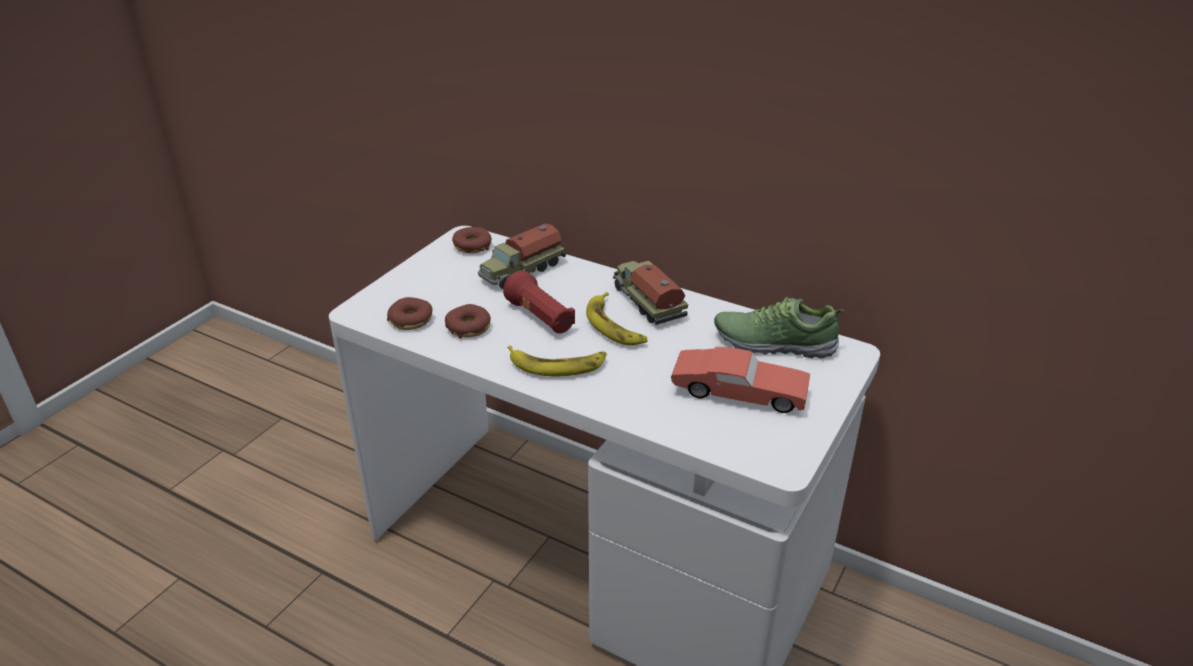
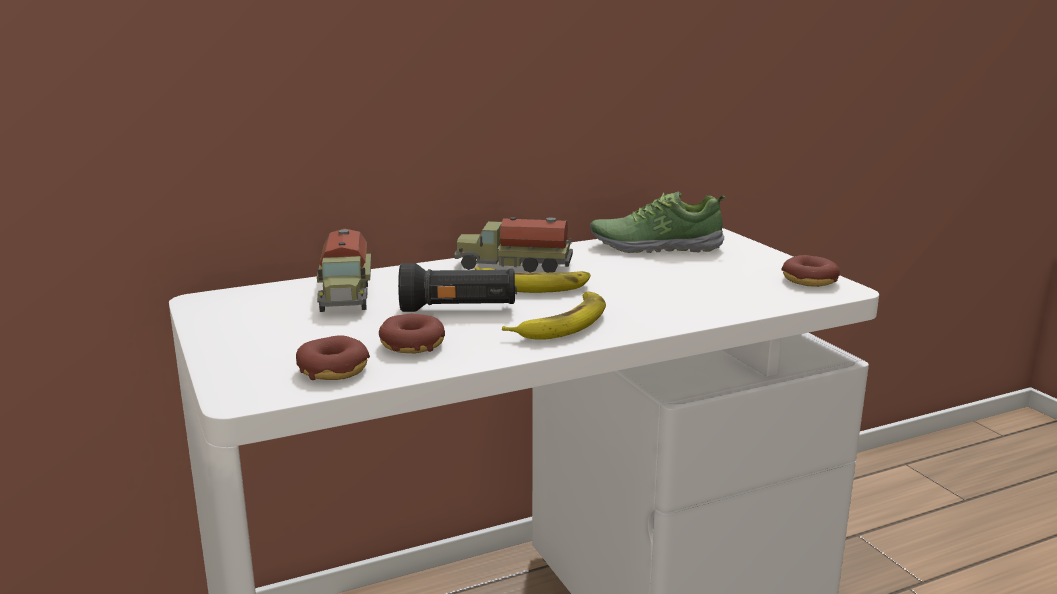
camera: 55 degrees left, 15 degrees down
(472, 246) = (237, 302): donut -> donut (809, 280)
(540, 318) = (459, 309): red flashlight -> black flashlight
(738, 394) = (716, 275): red toy car -> none
(774, 343) = (655, 246): shoe -> shoe turned 45 degrees clockwise

